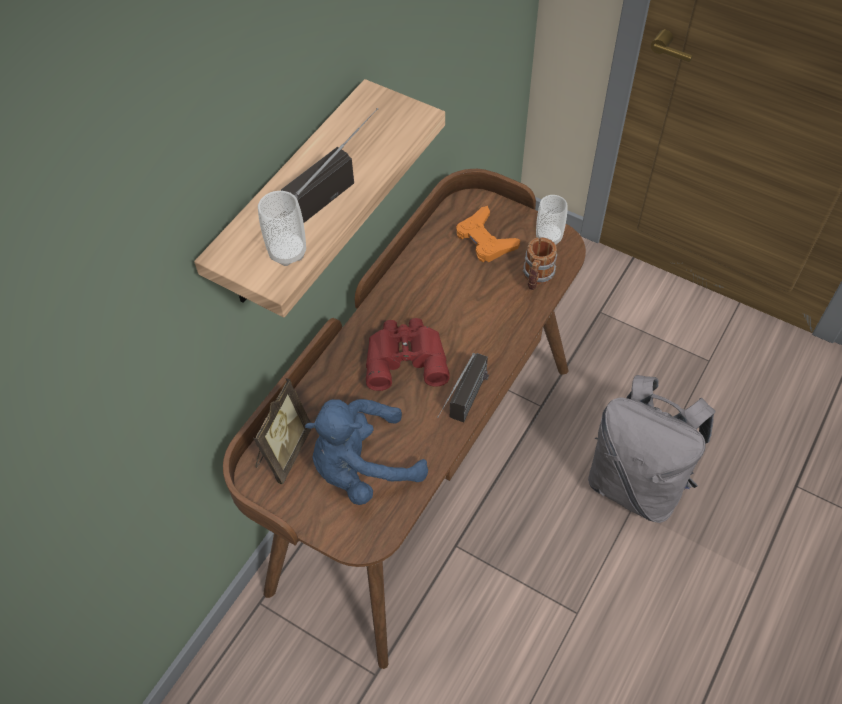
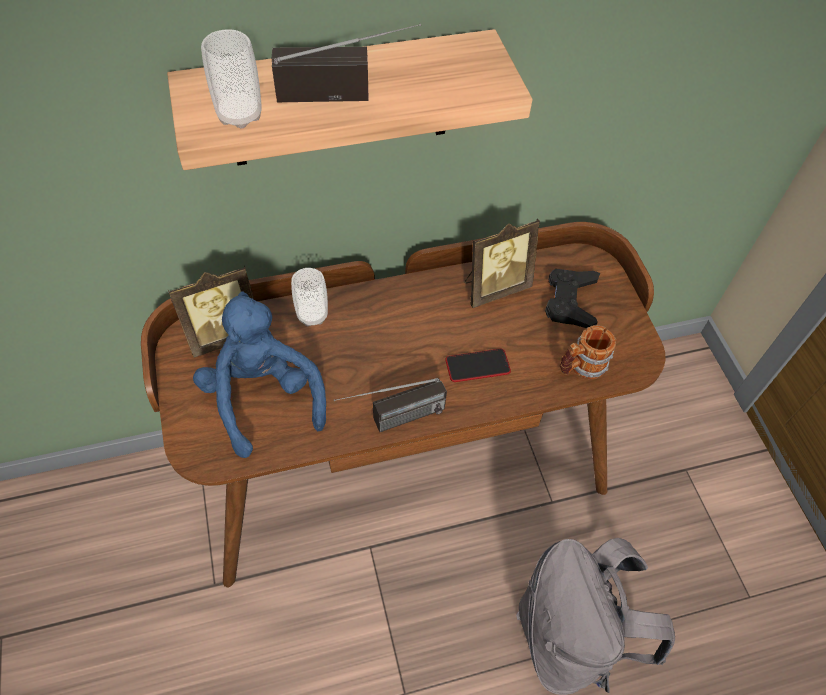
camera: 40 degrees right, 0 degrees up
(363, 468) = (263, 397): blue plush toy -> blue plush toy turned 45 degrees clockwise
(405, 357) = (395, 341): red binoculars -> none
(428, 269) = (494, 288): none -> picture frame
(475, 329) = (477, 366): none -> phone
(485, 240) = (570, 301): orange game controller -> black game controller
(549, 237) = (632, 342): cup -> cup (312, 315)

